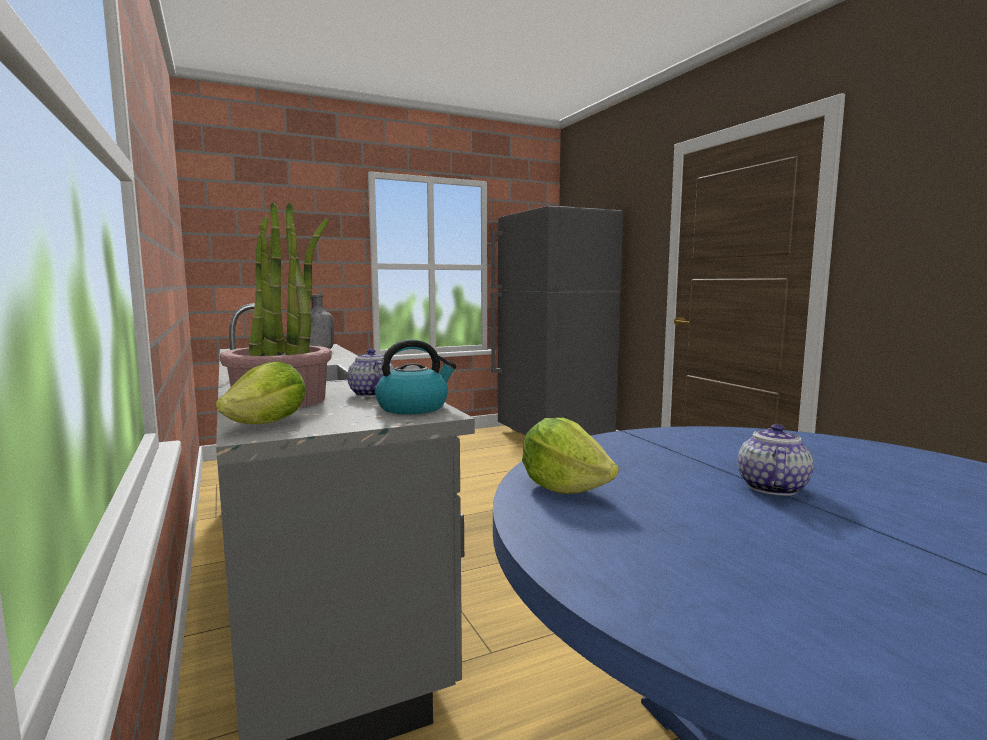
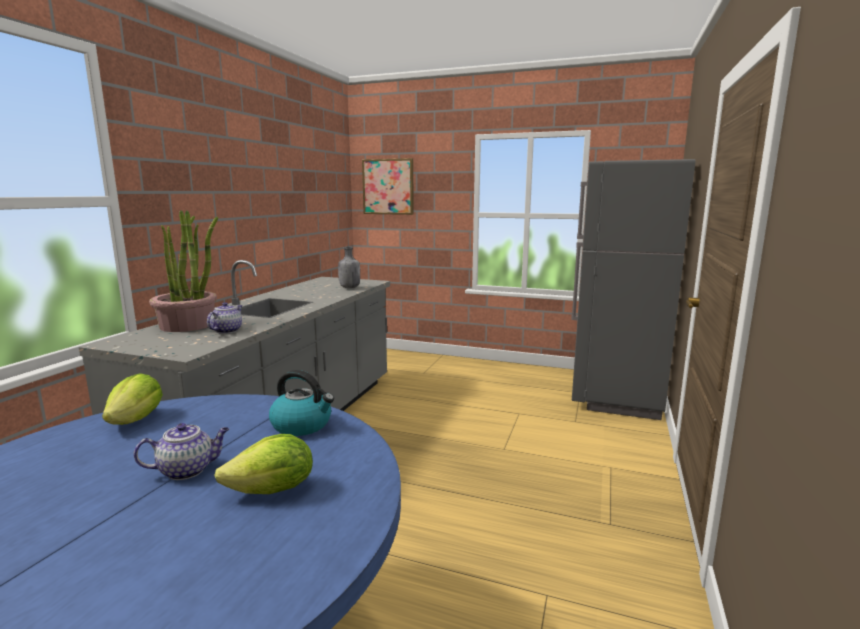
camera: 45 degrees right, 5 degrees up
(248, 228) = (388, 187): none -> picture
(268, 423) = (131, 339): lettuce -> lettuce (273, 491)
(413, 407) = (199, 346): kettle -> kettle (302, 425)

